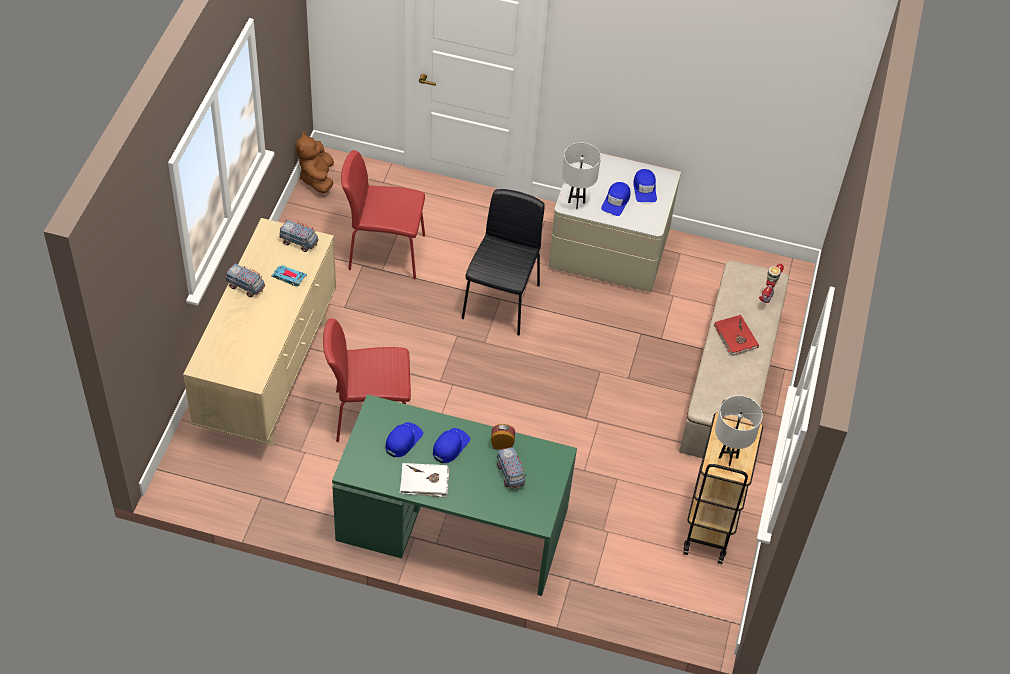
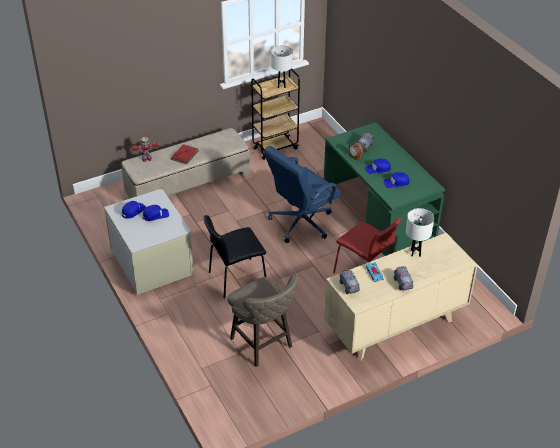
camera: 130 degrees left, 10 degrees down
(317, 178) = (245, 417): brown plush toy -> none
(383, 252) = (263, 344): red chair -> beige stool
(424, 482) = (404, 165): white book -> none
(525, 430) = (301, 222): none -> blue office chair
(576, 202) = (175, 227): white table lamp -> white table lamp (415, 253)

